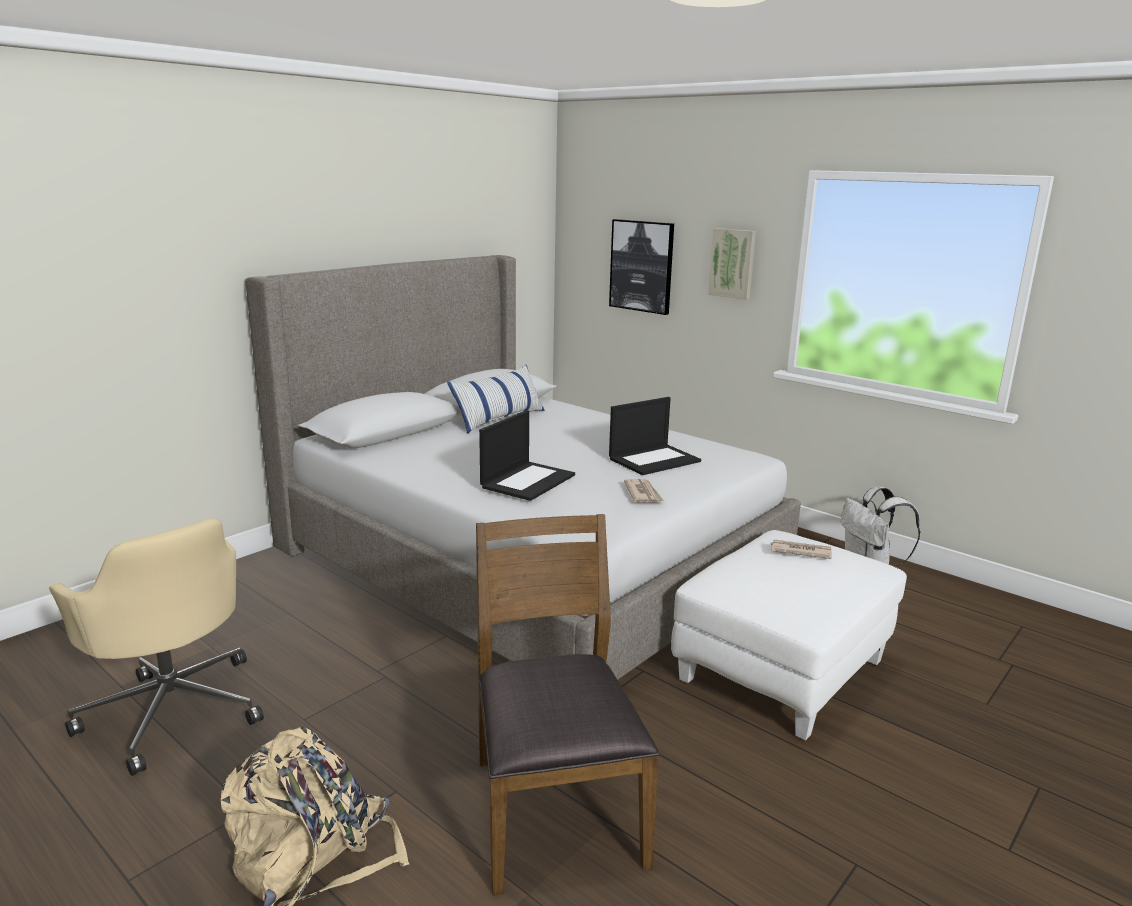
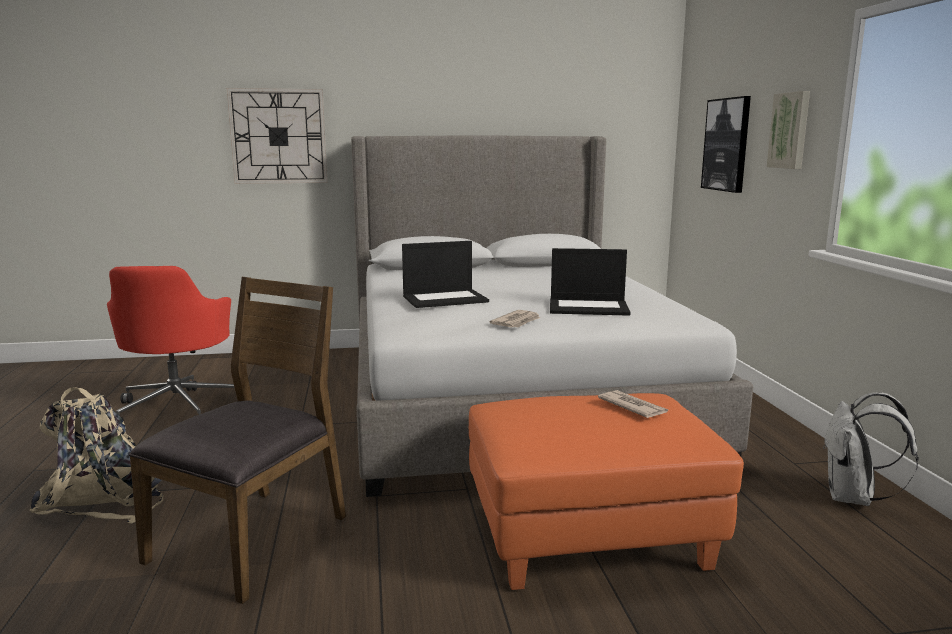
camera: 40 degrees right, 5 degrees down
(143, 285) = (278, 136): none -> wall clock
(173, 709) = (179, 407): beige office chair -> red office chair
(499, 419) = (529, 270): pillow -> none
(782, 671) = (590, 535): white ottoman -> orange ottoman

